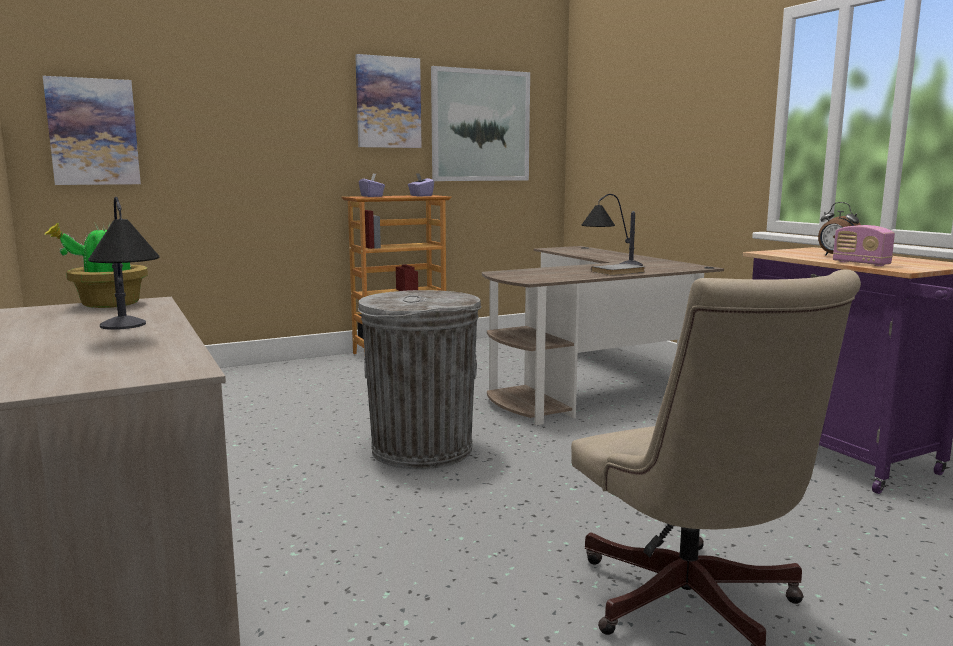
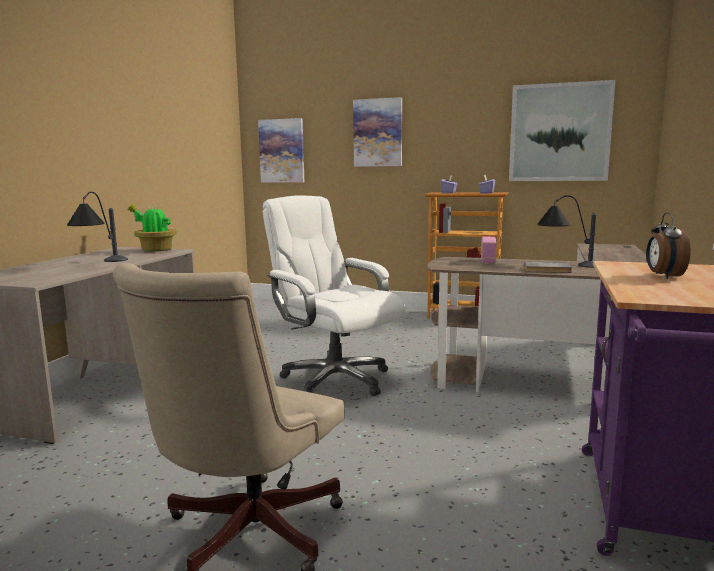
camera: 45 degrees right, 0 degrees up
(388, 102) = (473, 119): picture -> picture (378, 133)
(422, 449) = (335, 379): grey trash can -> white office chair
(861, 263) = (632, 286): radio -> radio (487, 261)

